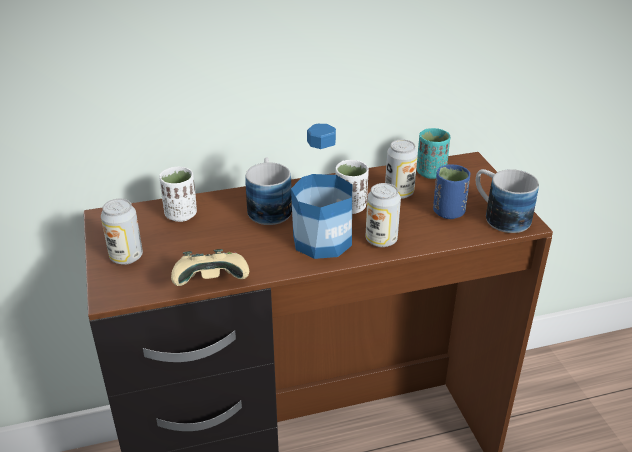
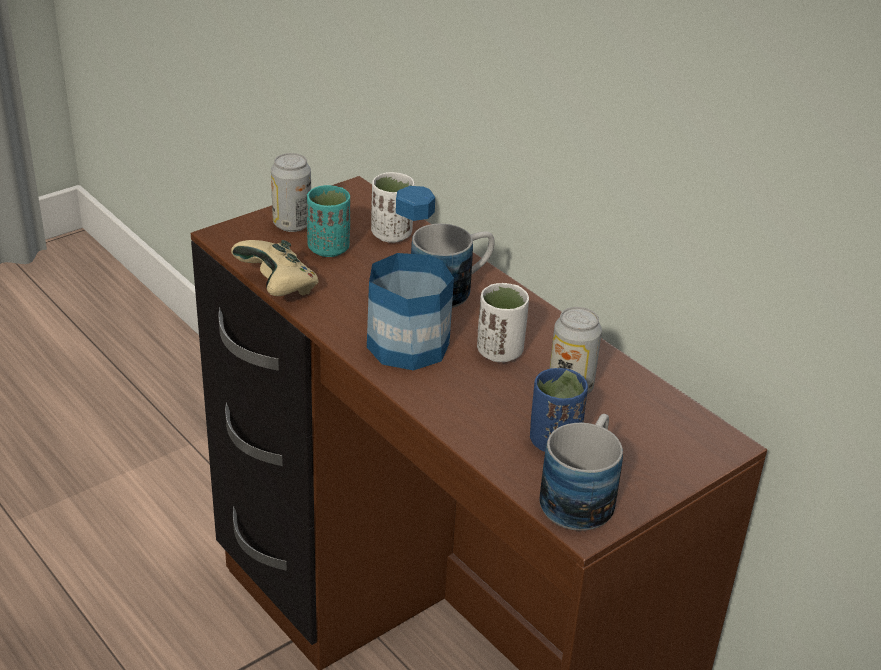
camera: 65 degrees right, 0 degrees up
(381, 240) = (441, 392): can -> none
(431, 173) = (651, 408): turquoise cup -> turquoise cup (329, 248)

